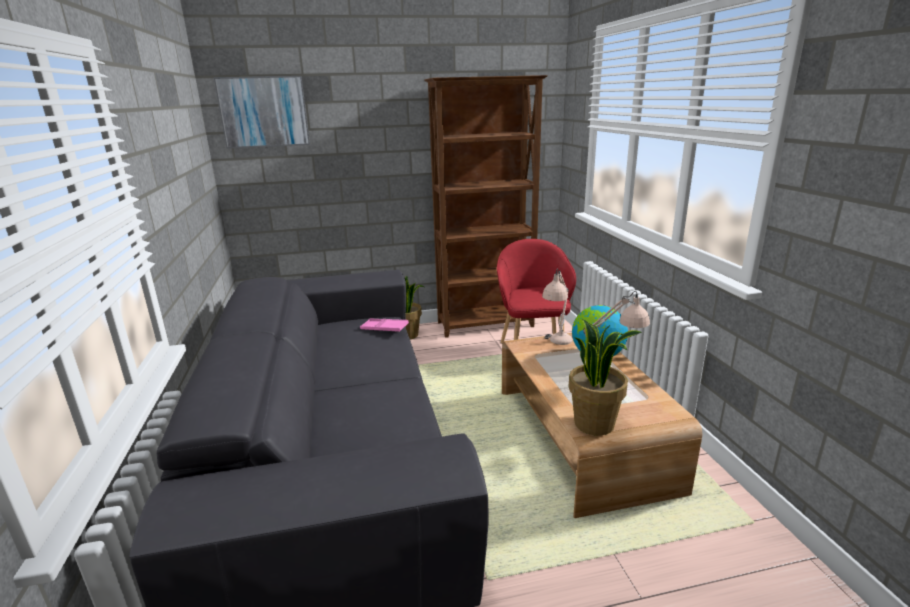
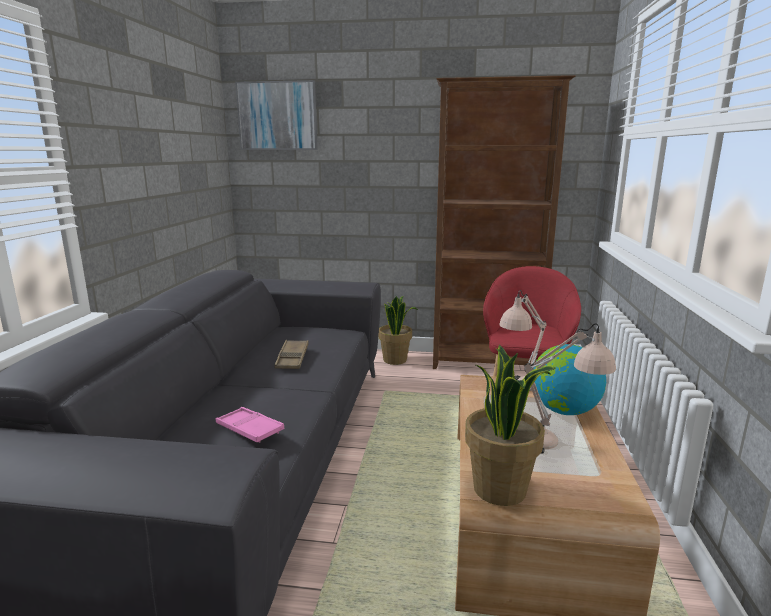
camera: 20 degrees right, 5 degrees down
(363, 354) = (292, 358): none -> brown tray
(384, 328) = (334, 339): pink tray -> pink tray (249, 429)

